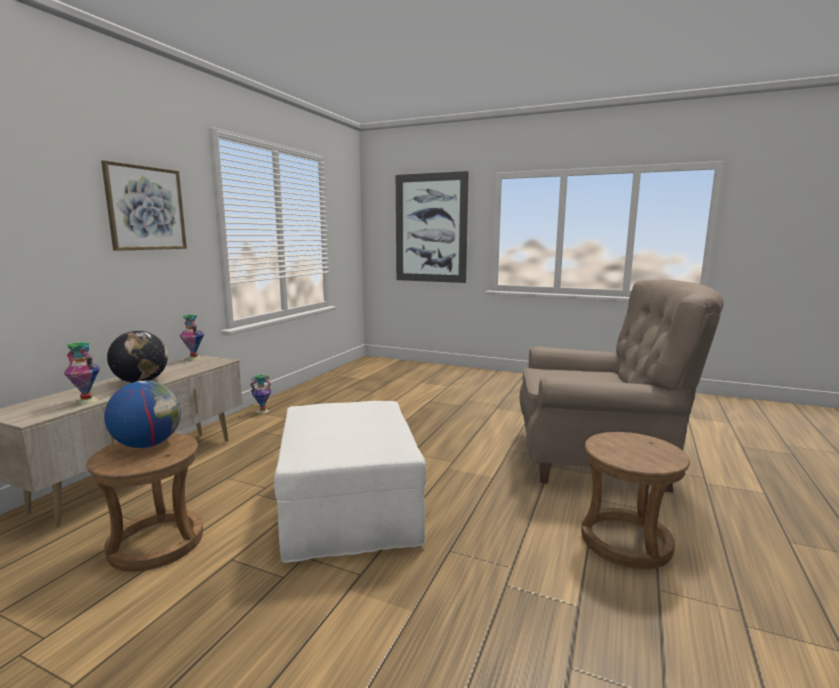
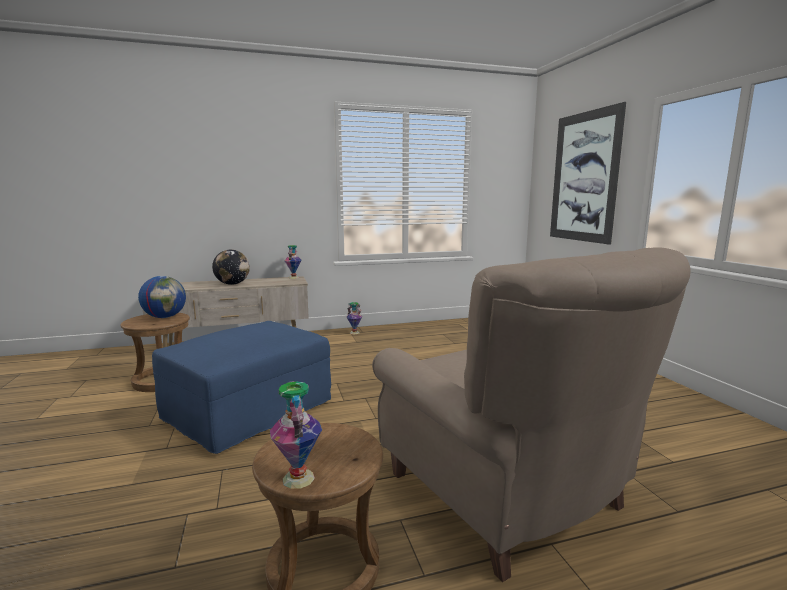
camera: 50 degrees right, 0 degrees up
(87, 400) = (189, 287): vase -> vase (299, 478)
(146, 208) = (271, 167): picture -> none
(350, 509) = (249, 411): white ottoman -> blue ottoman

